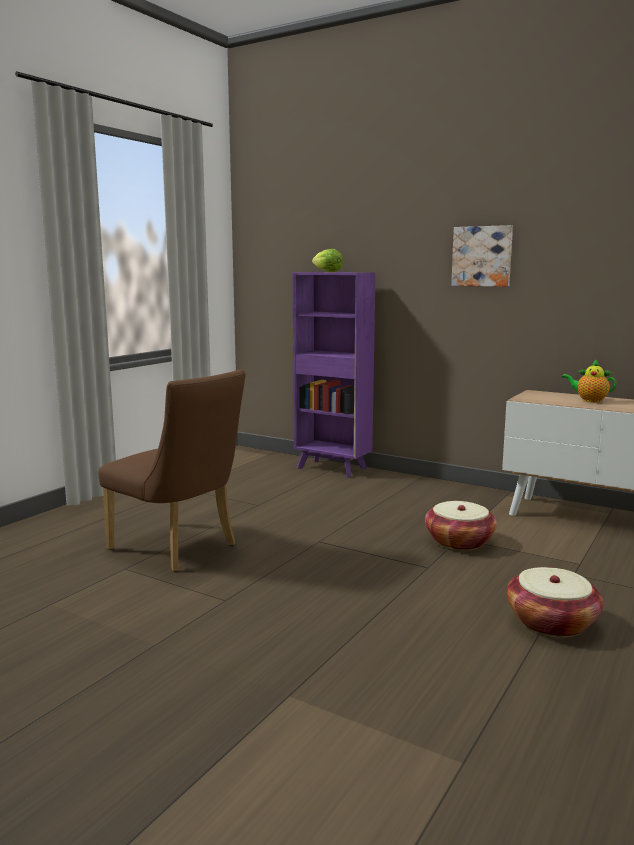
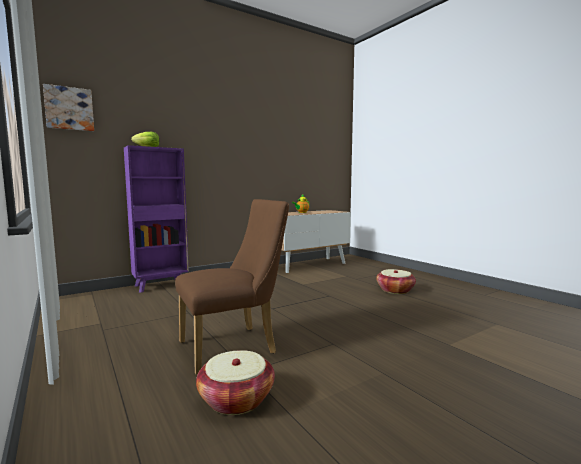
camera: 65 degrees left, 5 degrees down
(459, 542) = (307, 285): basket -> basket (236, 399)
(482, 256) = (238, 145): picture -> picture (69, 108)

